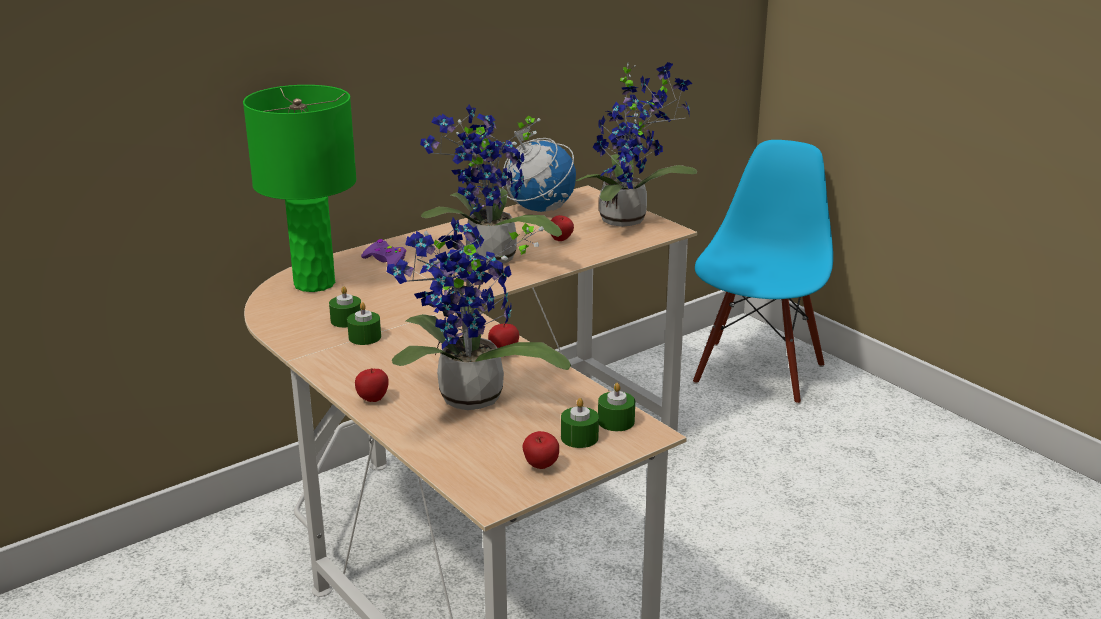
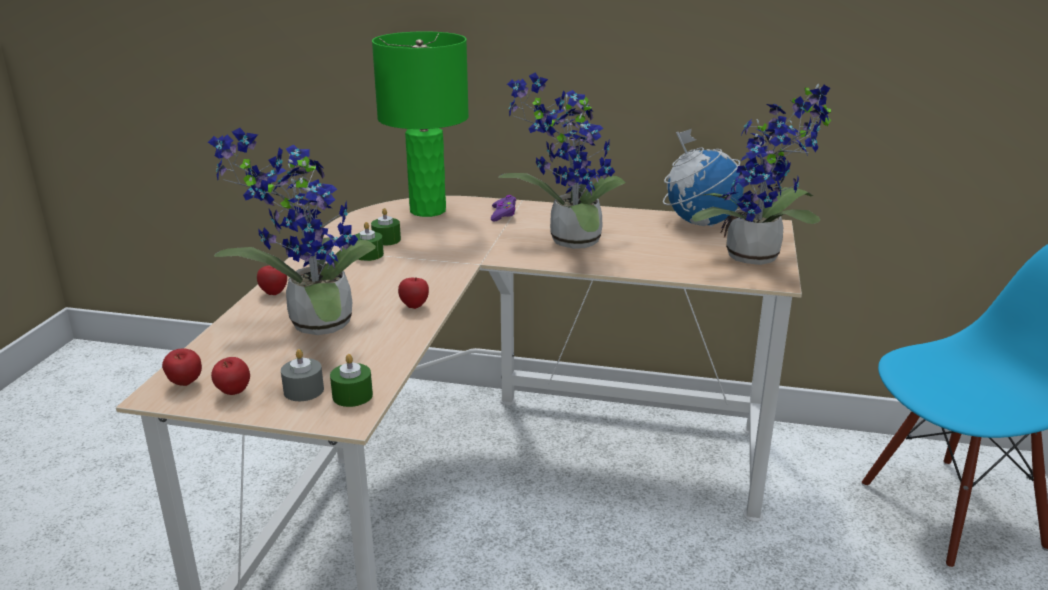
camera: 50 degrees right, 0 degrees up
(561, 240) = (658, 251): apple -> apple (185, 384)
(579, 437) = (303, 390): green candle -> grey candle

